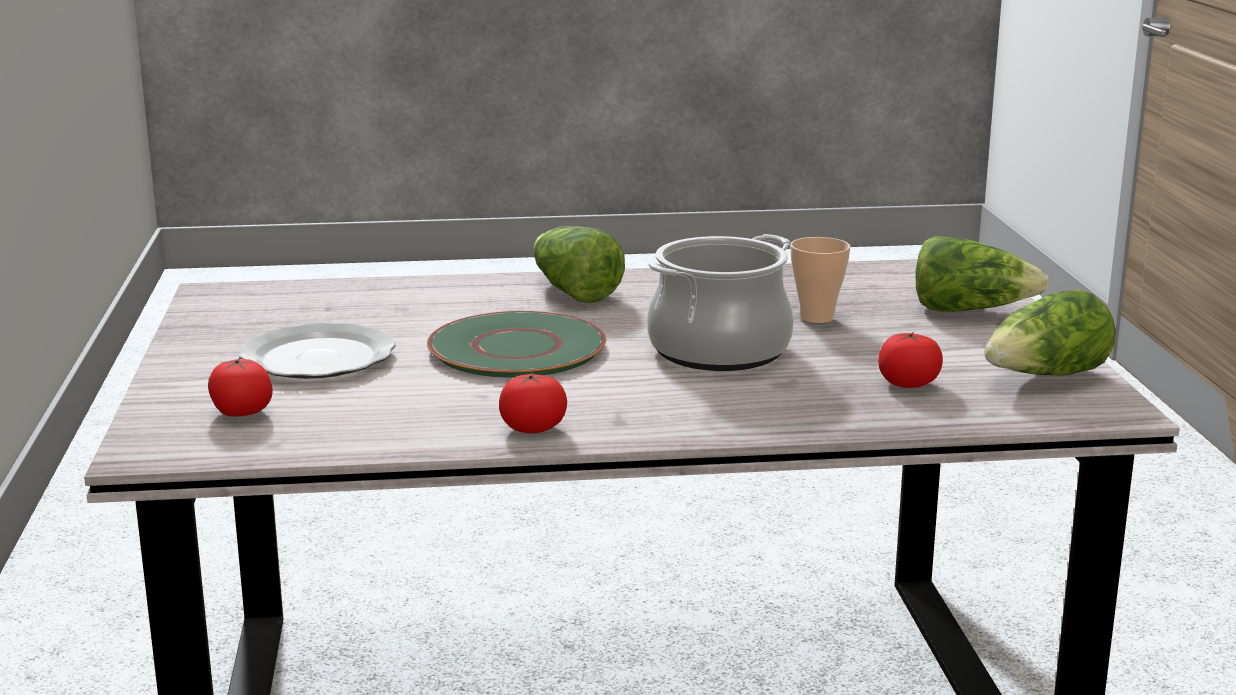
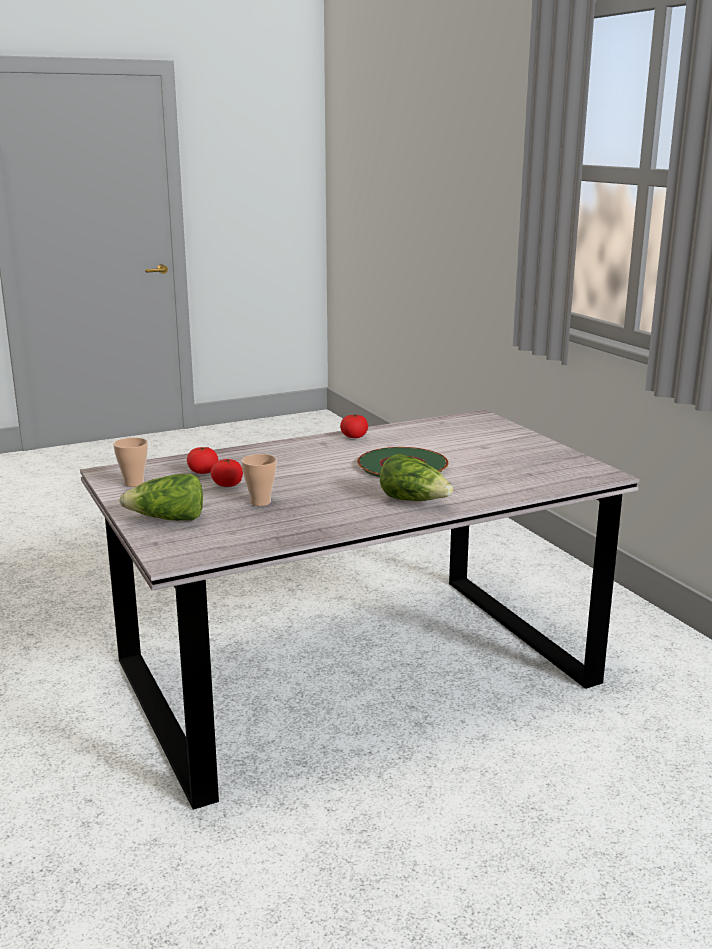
camera: 160 degrees right, 0 degrees up
(241, 413) = (473, 429): tomato -> tomato (227, 484)
(318, 359) = (483, 450): plate -> none
(719, 351) = (302, 476): cooking pot -> none
(1045, 377) = (134, 483): lettuce -> cup

